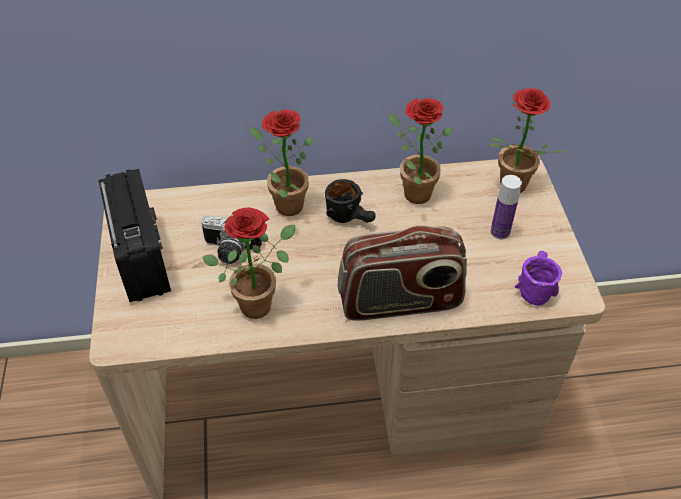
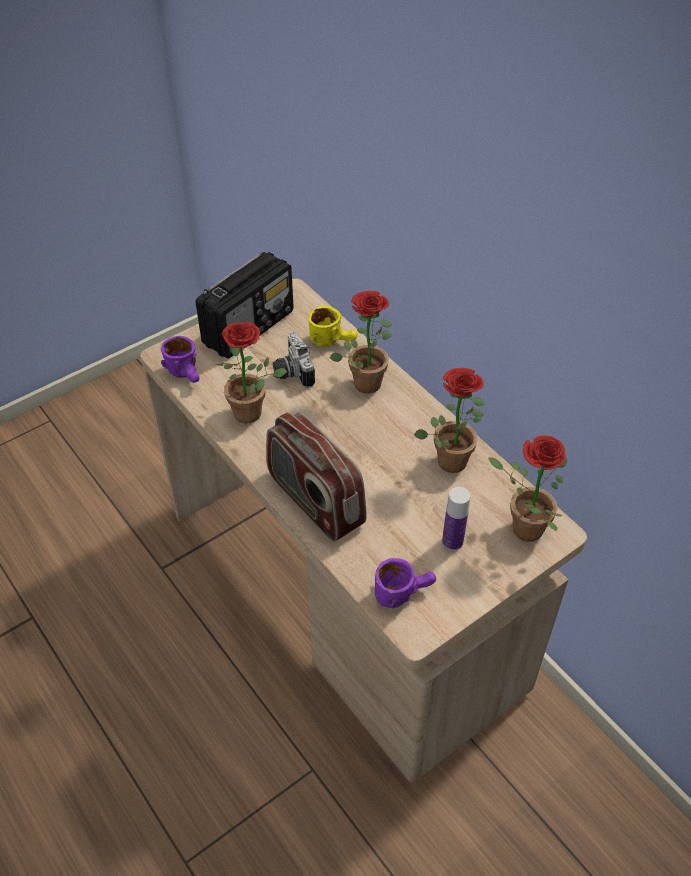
camera: 60 degrees right, 0 degrees up
(162, 333) = (188, 375): none -> purple mug
(216, 205) = (333, 340): none -> yellow mug
(352, 217) = (386, 429): black mug -> none

